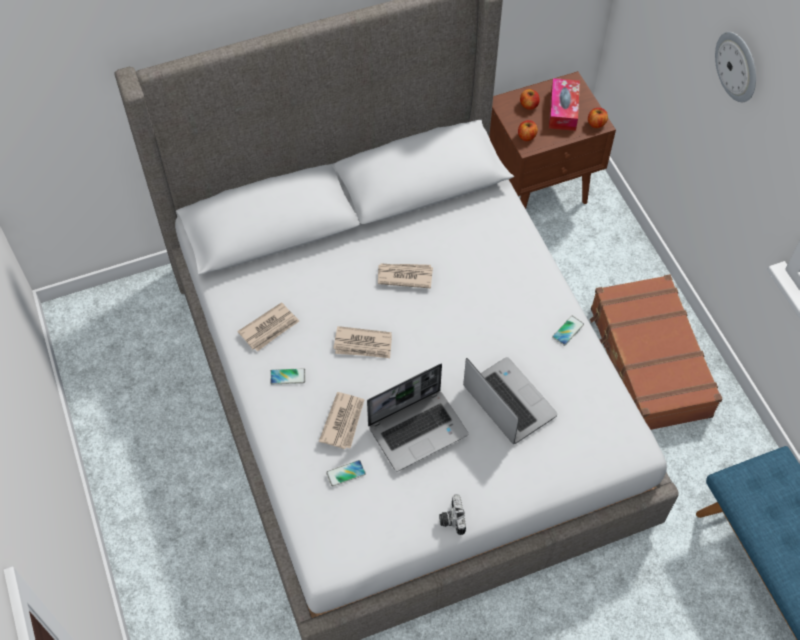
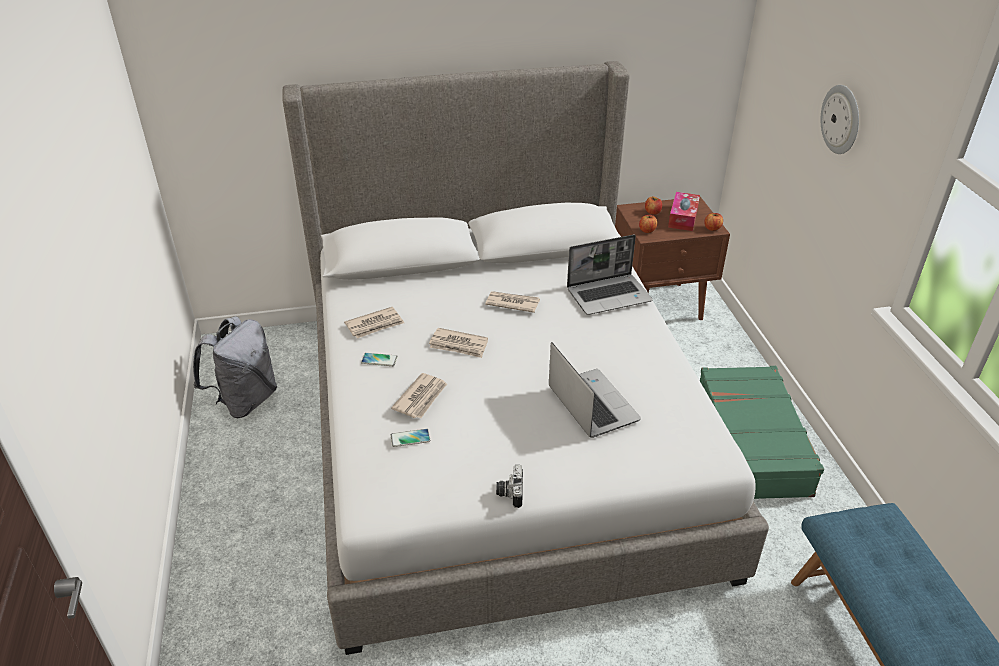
camera: 10 degrees right, 20 degrees down
(123, 387) = (245, 401): none -> grey backpack
(418, 429) = (494, 413): laptop -> laptop (609, 295)
(568, 331) = (663, 358): phone -> none
(648, 362) = (750, 443): brown suitcase -> green suitcase

